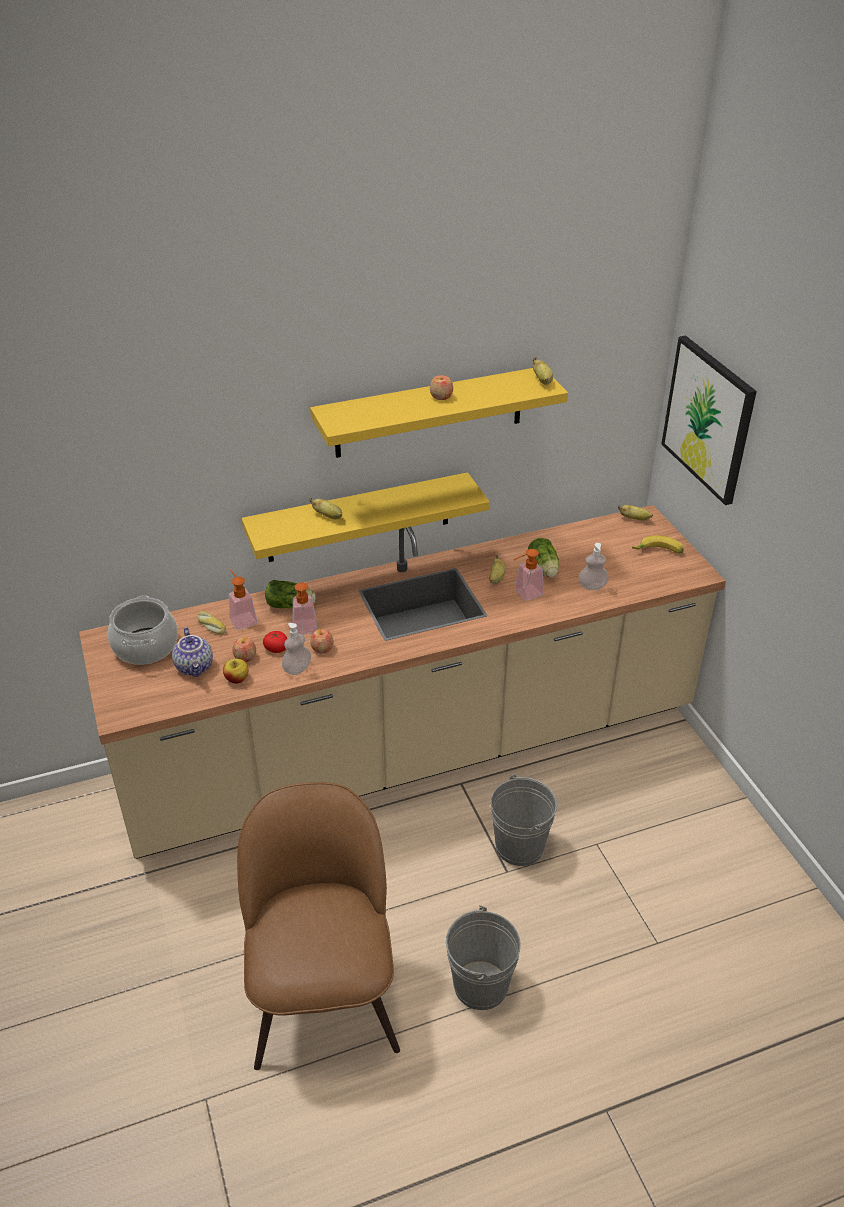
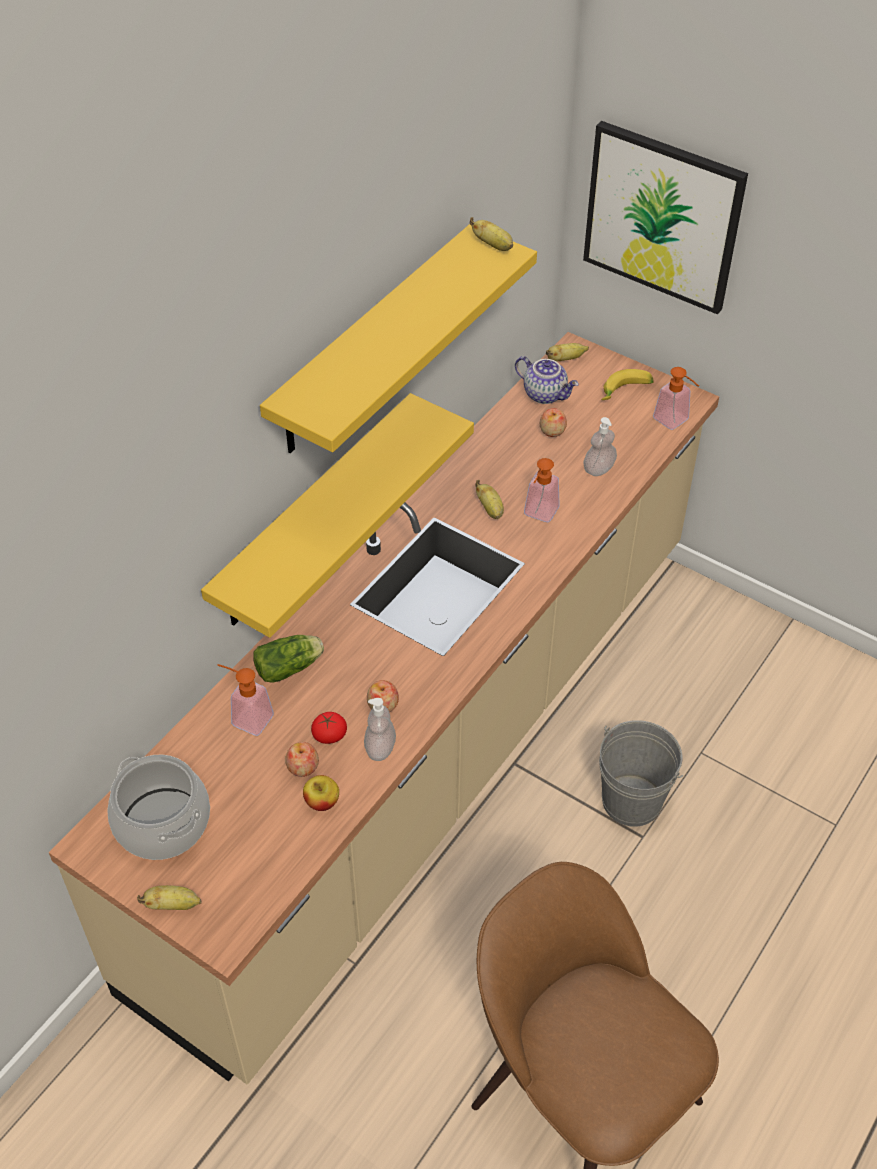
camera: 35 degrees left, 10 degrees up
(195, 667) = (255, 815): teapot -> teapot (545, 394)
(210, 626) = (218, 749): bread -> none
(305, 630) = (340, 692): soap dispenser -> soap dispenser (675, 422)
(328, 516) = (309, 534): banana -> banana (173, 905)
(441, 396) = (403, 318): apple -> apple (552, 431)
(480, 985) = (718, 977): grey bucket -> none
(544, 569) = (530, 471): lettuce -> none

